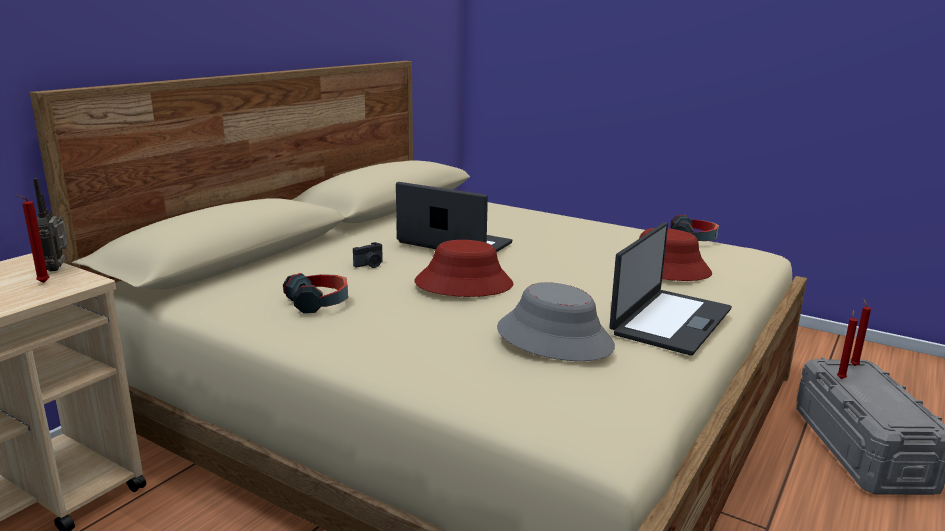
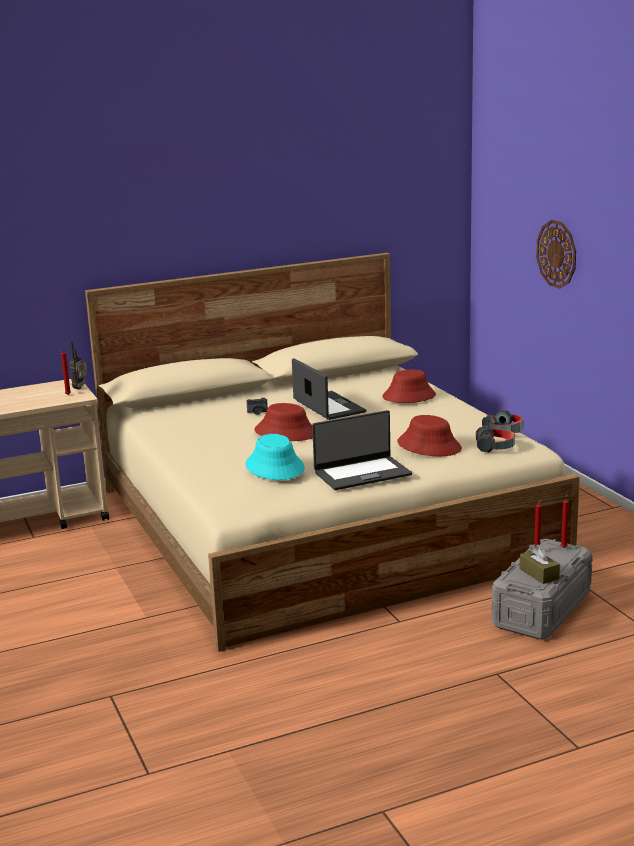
camera: 35 degrees right, 0 degrees up
(319, 303) = (198, 429): headphones -> headphones (495, 447)
(521, 220) = (409, 396): none -> red hat
(555, 338) = (275, 467): grey hat -> turquoise hat
(620, 48) = (557, 254): none -> wall clock
(898, 408) = (539, 574): none -> brown tissue box

